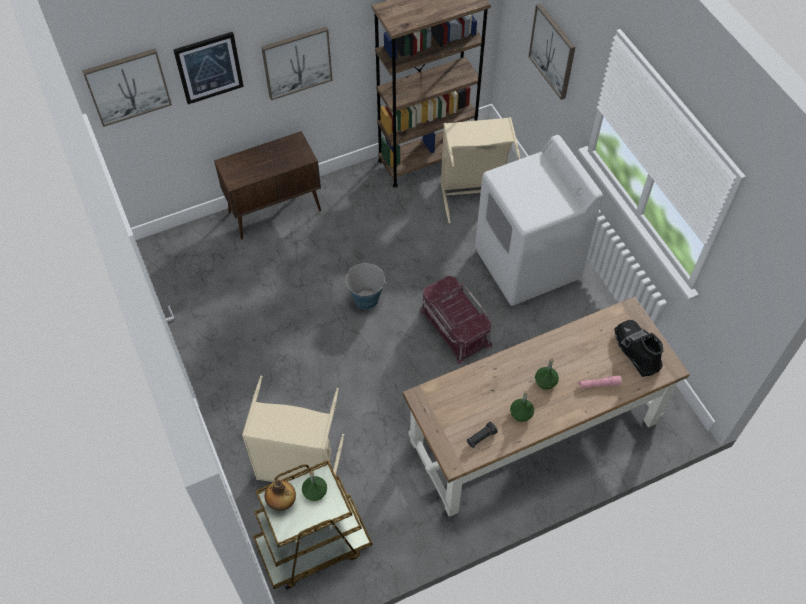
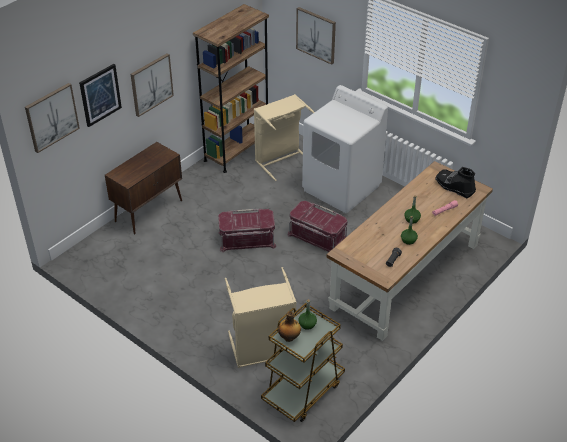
camera: 25 degrees left, 15 degrees down
(366, 299) = (247, 240): bucket -> red storage box

